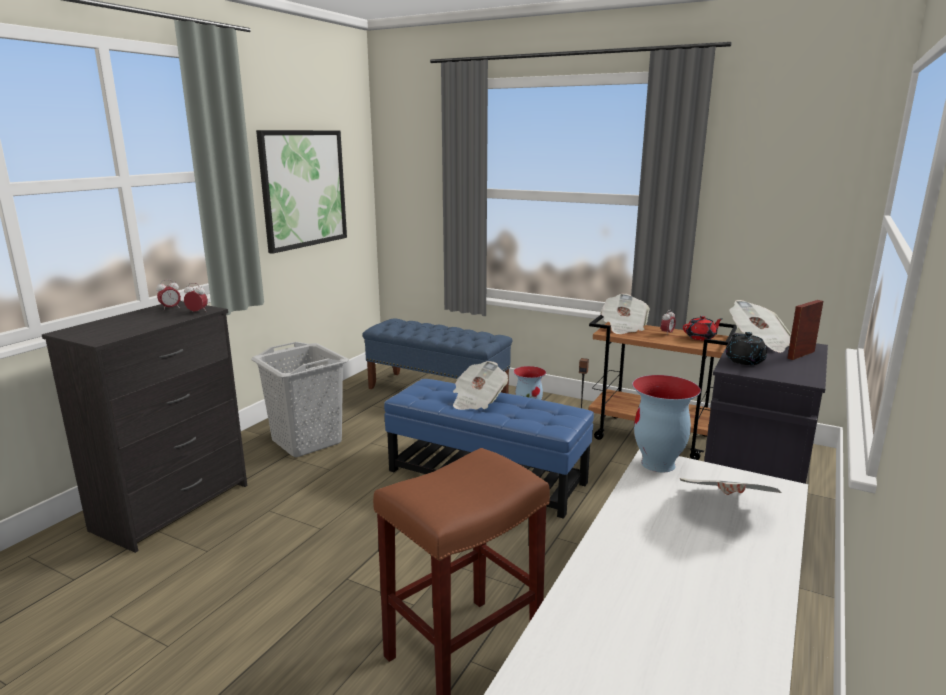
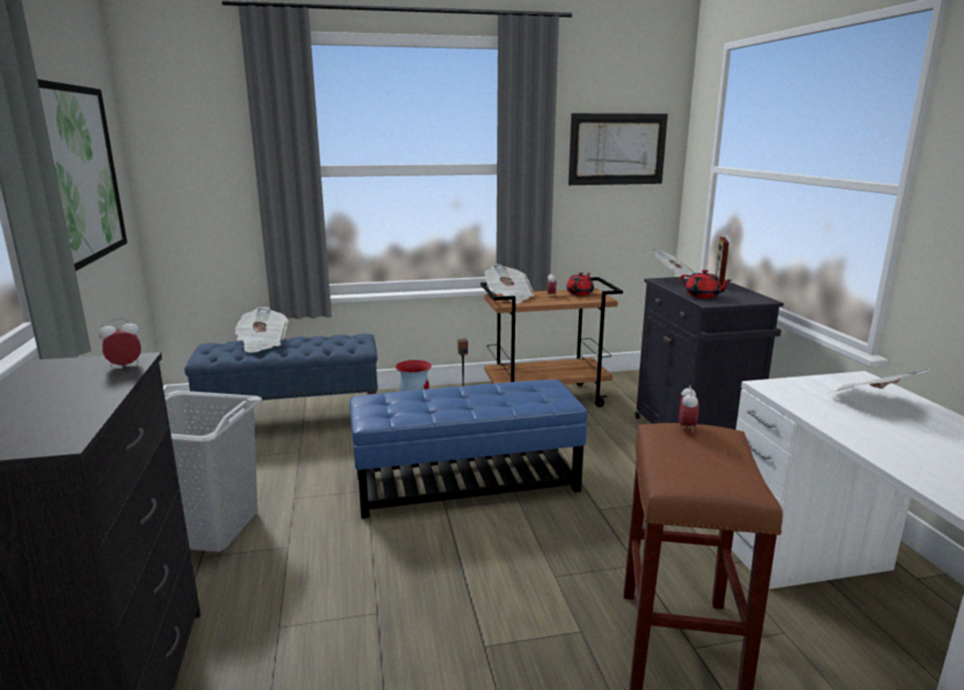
camera: 40 degrees left, 0 degrees up
(170, 308) = (57, 372): alarm clock -> alarm clock (686, 428)
(477, 401) = (453, 400): newspaper -> newspaper (262, 344)
(658, 464) = (779, 388): vase -> none
(745, 361) = (703, 296): black teapot -> red teapot
(788, 187) = (617, 149): none -> picture

